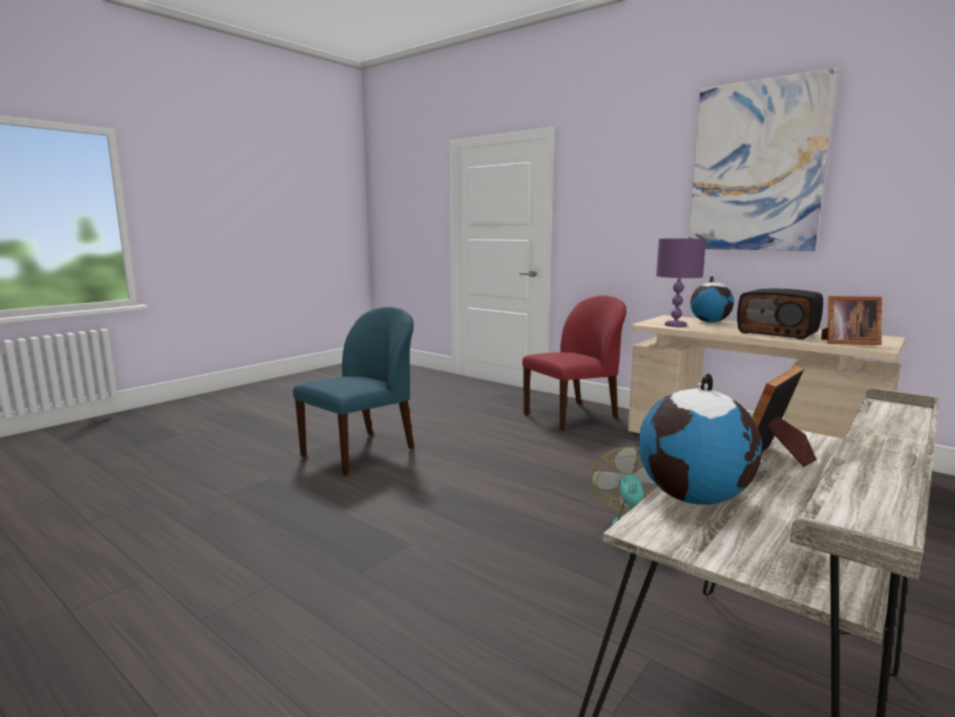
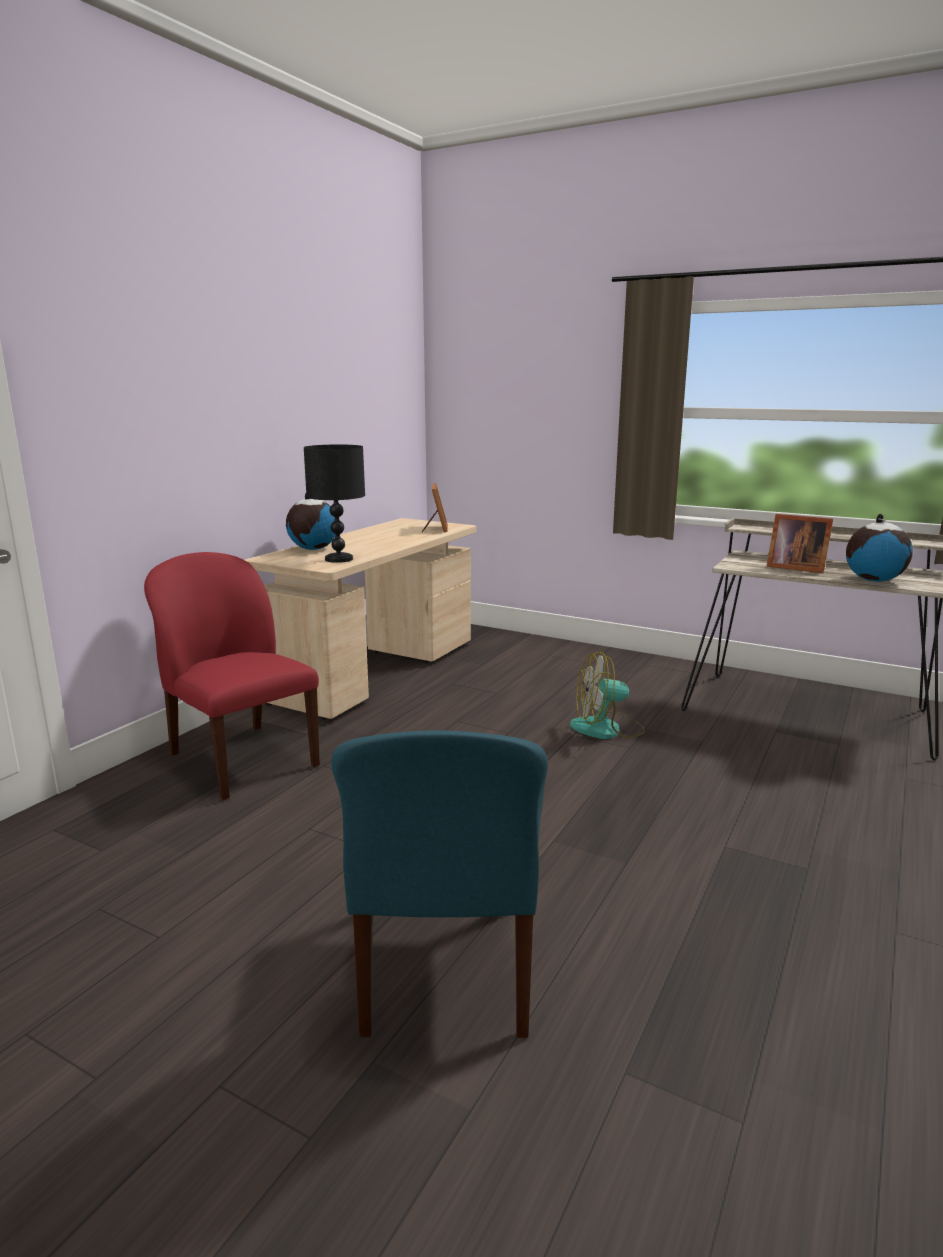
camera: 100 degrees left, 5 degrees up
(361, 452) = (446, 967): blue chair -> blue chair turned 120 degrees counterclockwise
(675, 325) = (339, 559): purple table lamp -> black table lamp
(756, 167) = (292, 351): picture -> none
(778, 333) = (388, 537): radio -> none

